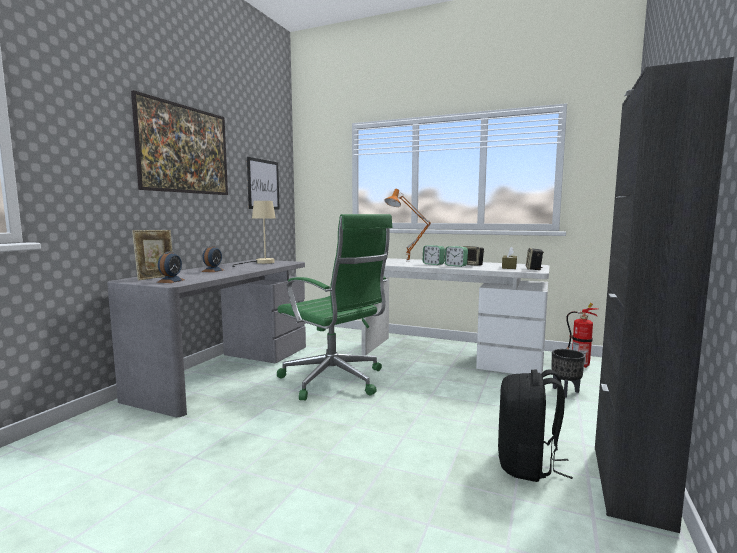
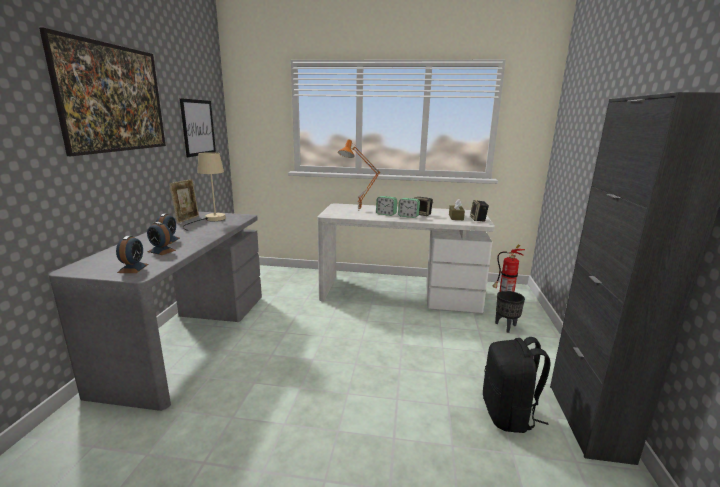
camera: 15 degrees left, 10 degrees up
(156, 278) = (109, 262): picture frame -> picture frame (187, 219)
(202, 275) = (162, 251): none -> alarm clock
(334, 381) = (307, 338): green office chair -> none

